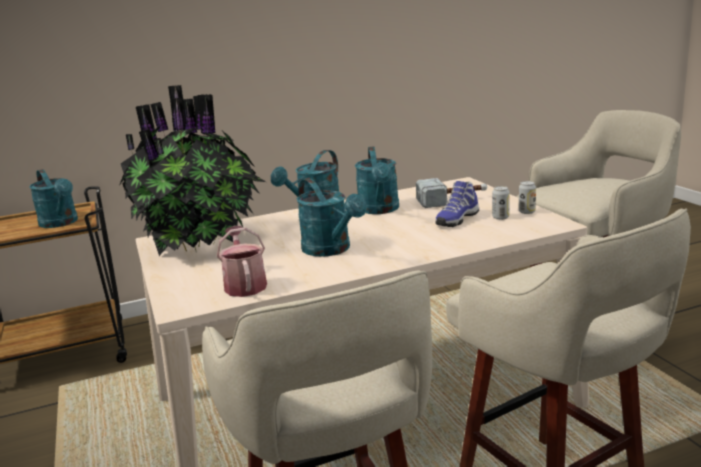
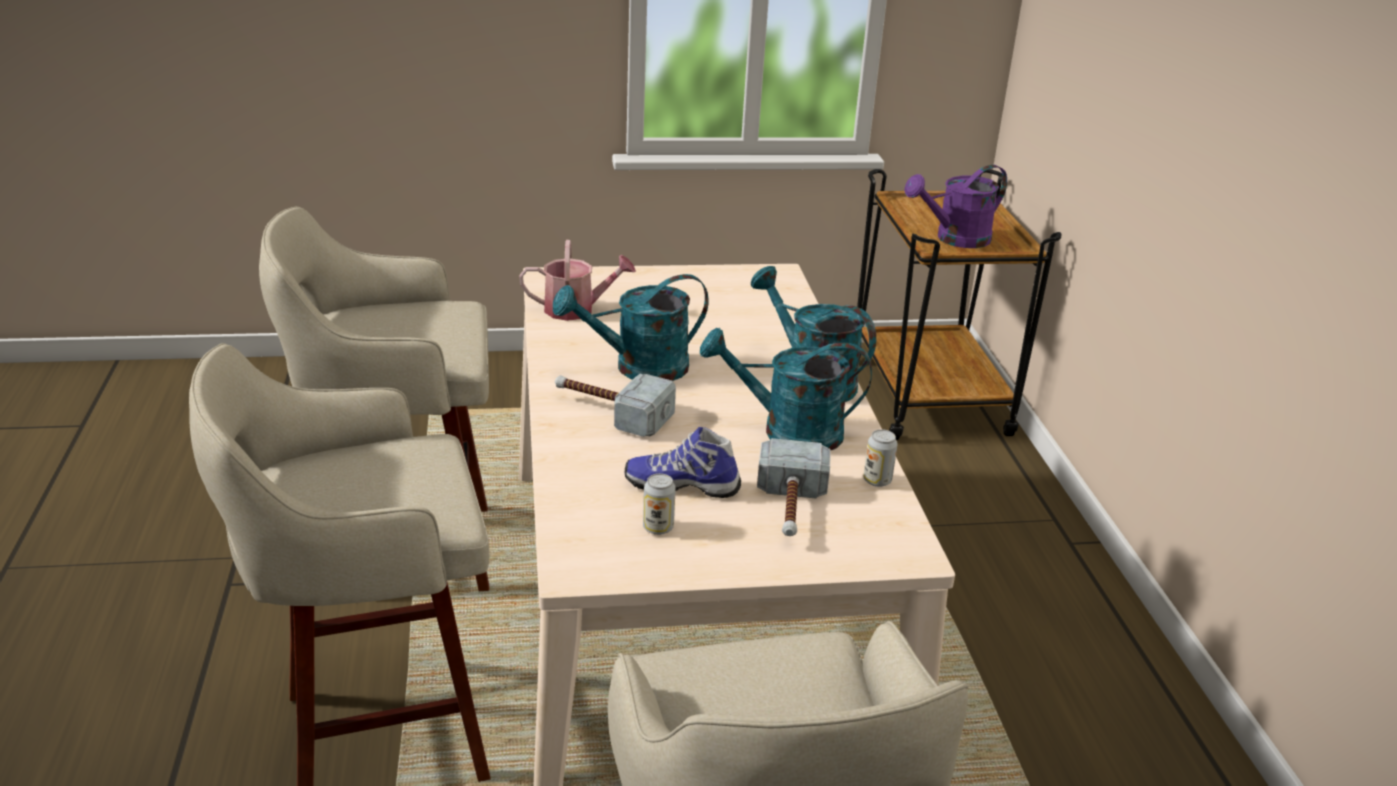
camera: 100 degrees right, 10 degrees up
(61, 223) = (954, 239): turquoise watering can -> purple watering can
(202, 243) = (742, 297): potted plant -> none
(395, 246) = (610, 412): none -> hammer
(456, 219) = (682, 485): shoe -> shoe turned 45 degrees counterclockwise
(527, 212) = (665, 563): can -> can (877, 480)

